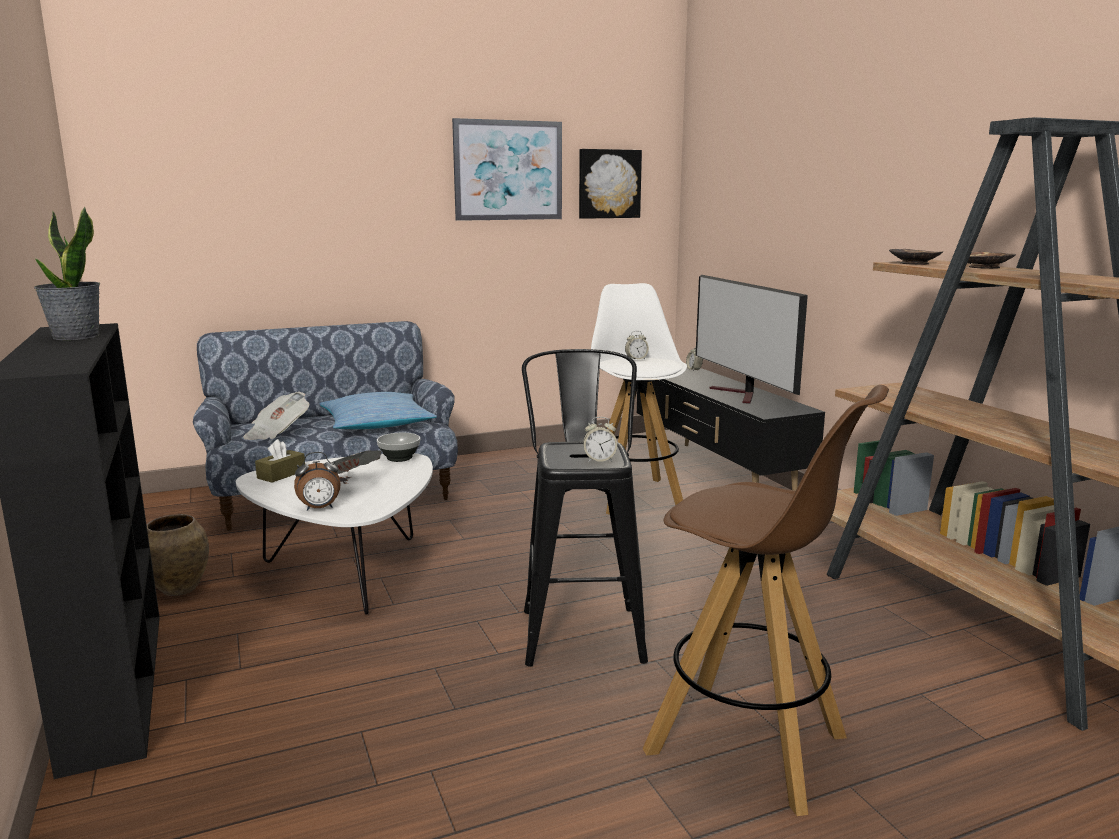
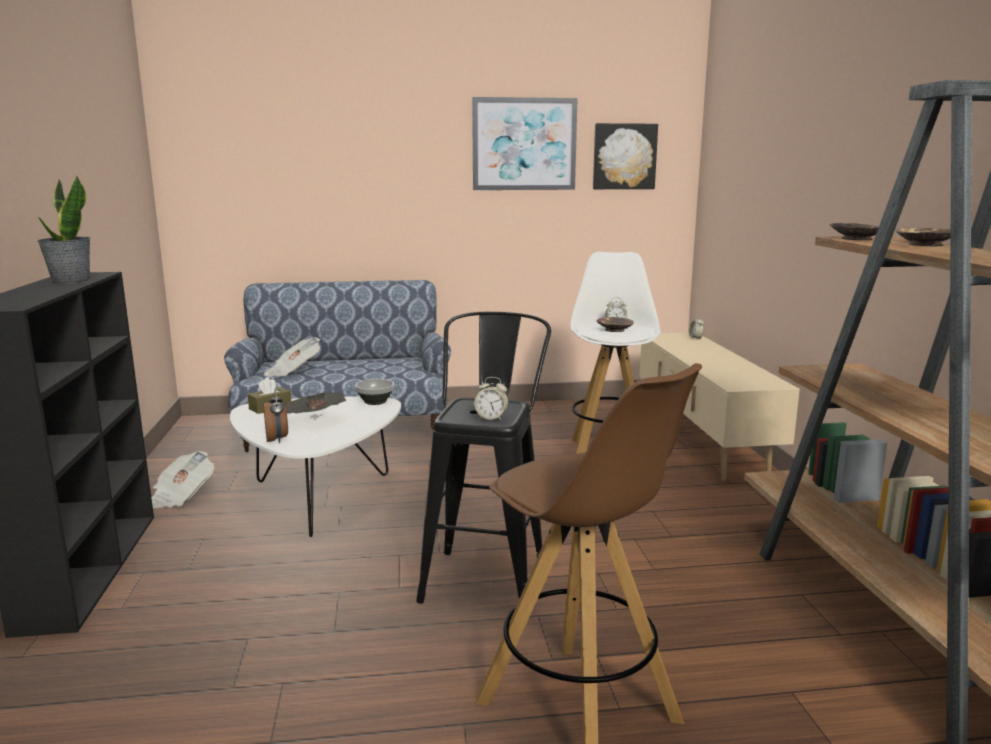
camera: 15 degrees right, 0 degrees up
(179, 589) = (181, 497): brown vase -> newspaper
(319, 508) = (277, 439): alarm clock -> alarm clock turned 105 degrees counterclockwise
(376, 424) = (379, 370): pillow -> none
(641, 364) = (614, 330): none -> brown bowl
(716, 474) = (702, 442): black tv stand -> beige tv stand
(741, 395) = (724, 366): television -> none

